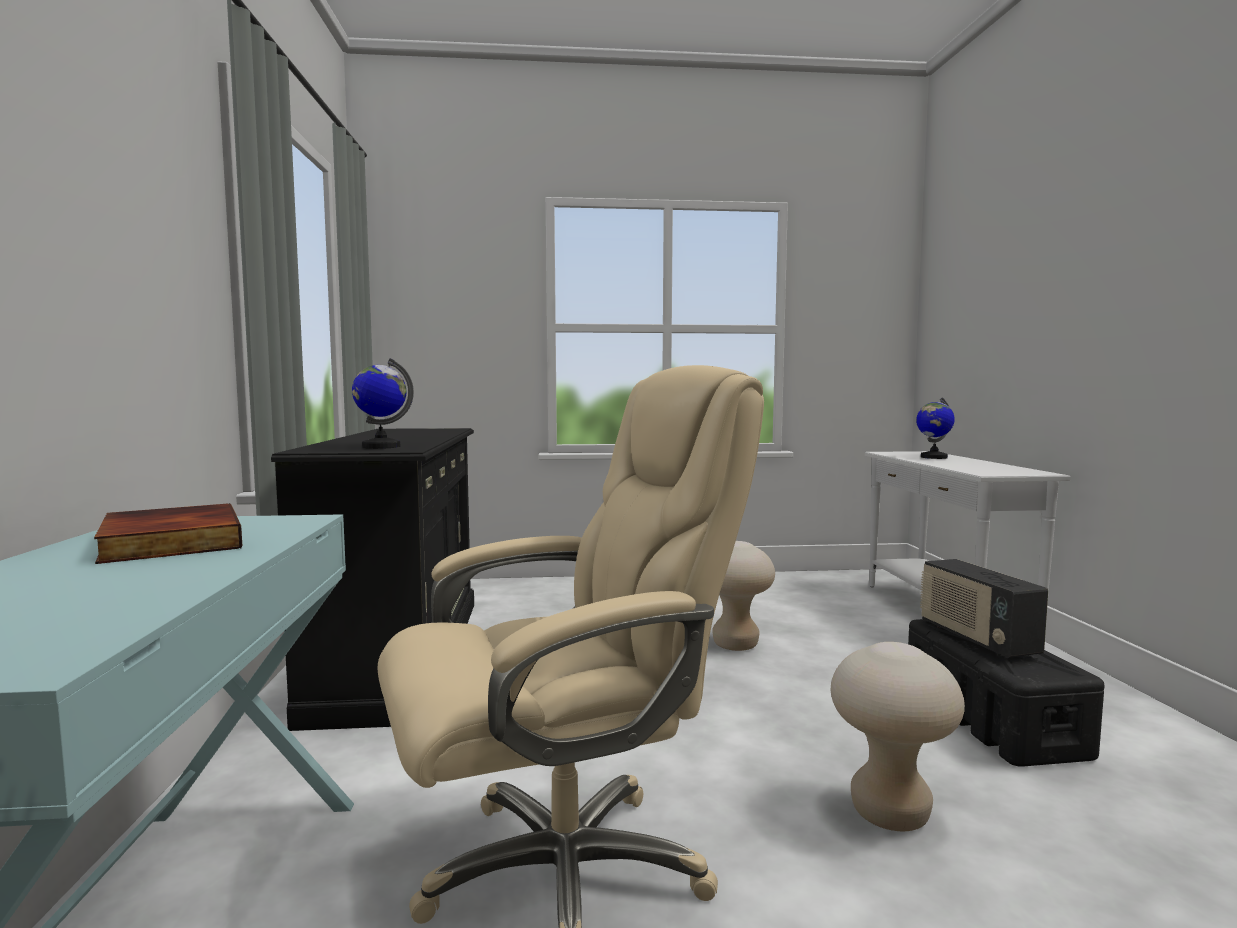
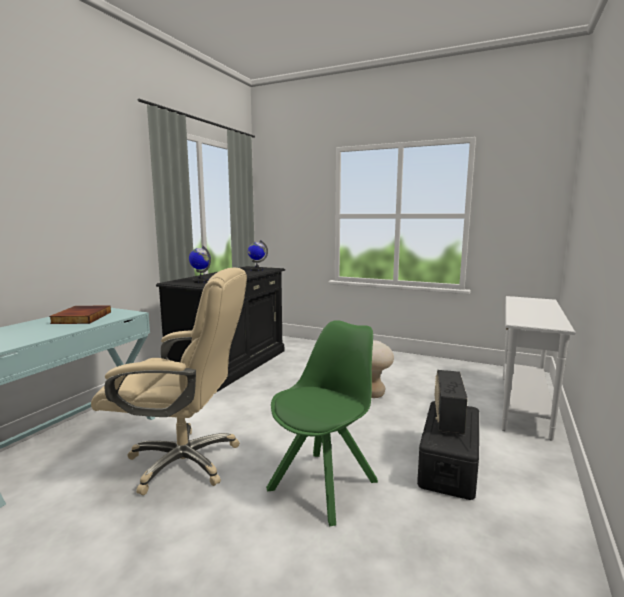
camera: 30 degrees right, 5 degrees up
(890, 813) = (324, 484): beige stool -> green chair
(933, 457) = (533, 305): globe -> globe (257, 270)

